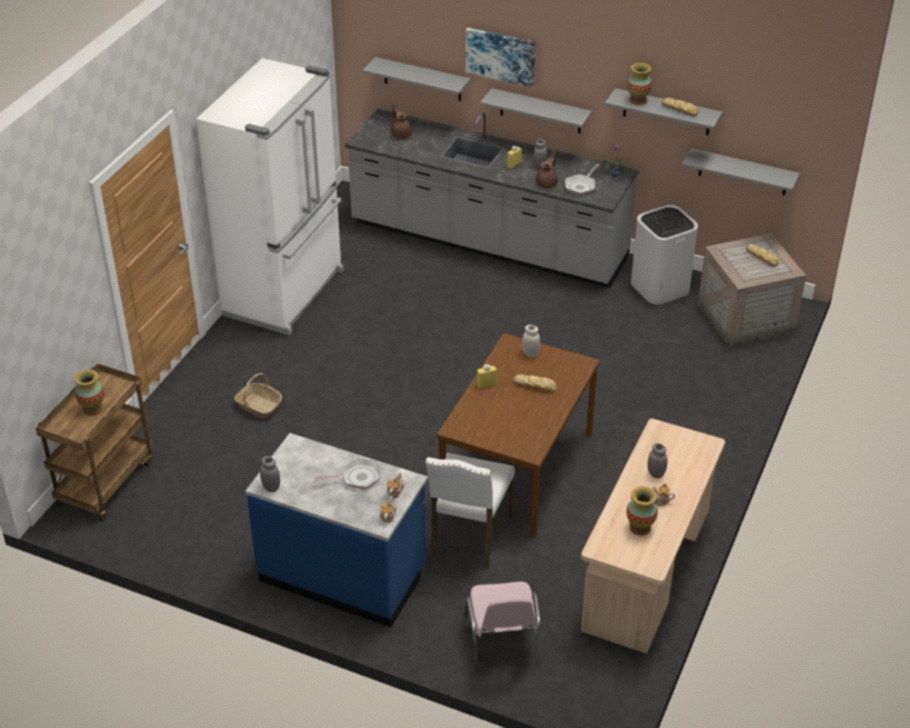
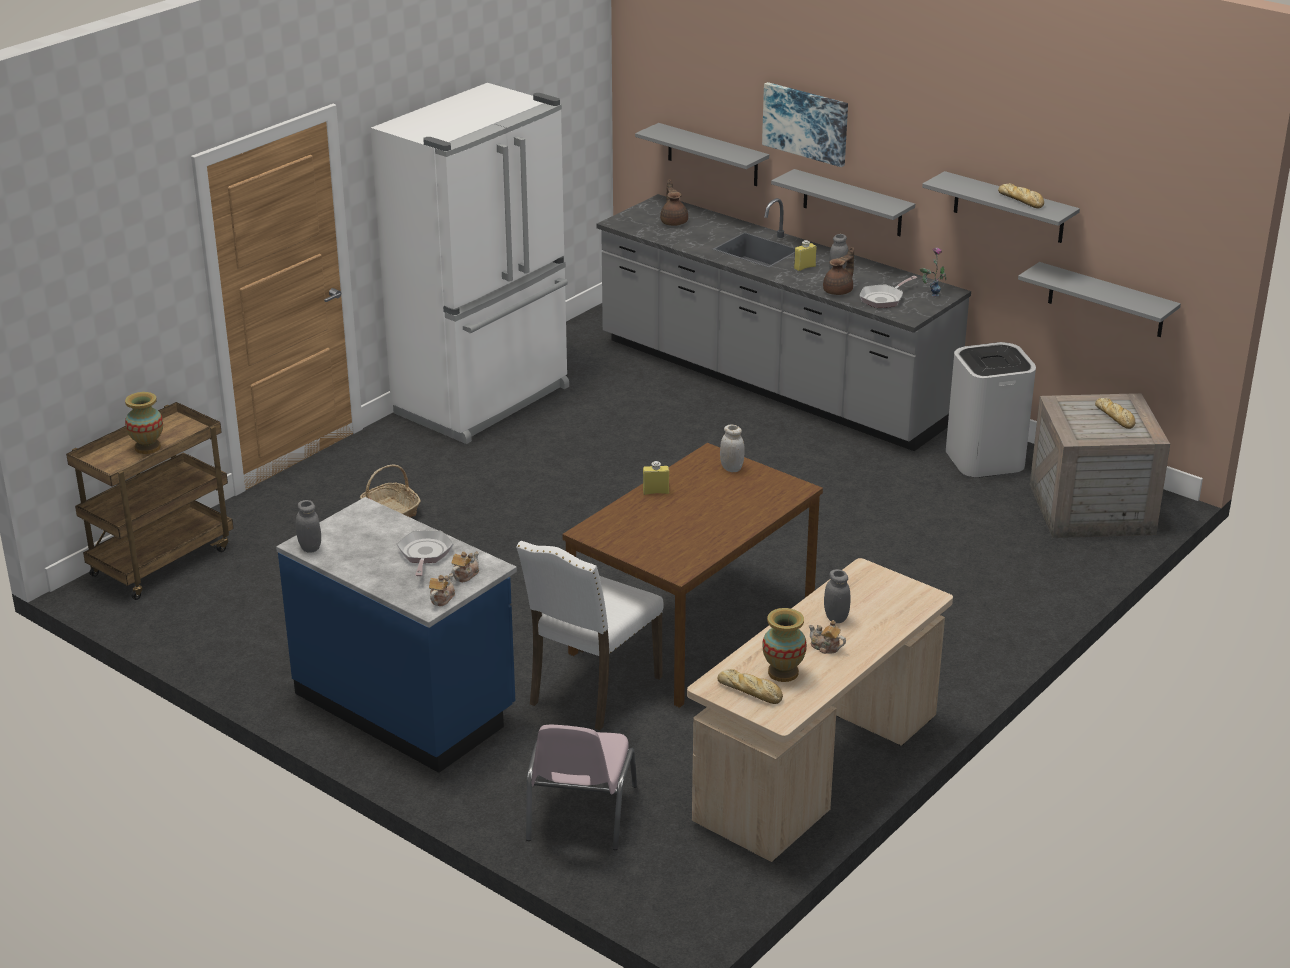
camera: 15 degrees right, 10 degrees down
(357, 477) = (424, 554): frying pan -> frying pan turned 90 degrees counterclockwise
(535, 386) = (721, 502): bread -> bread (751, 691)
(638, 100) = (968, 186): vase -> none

